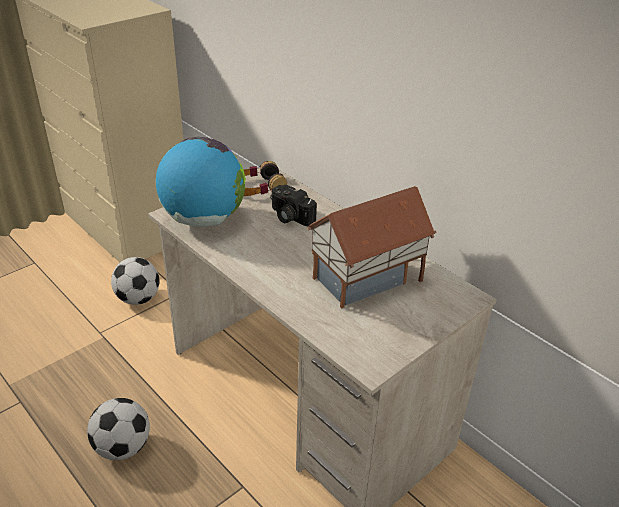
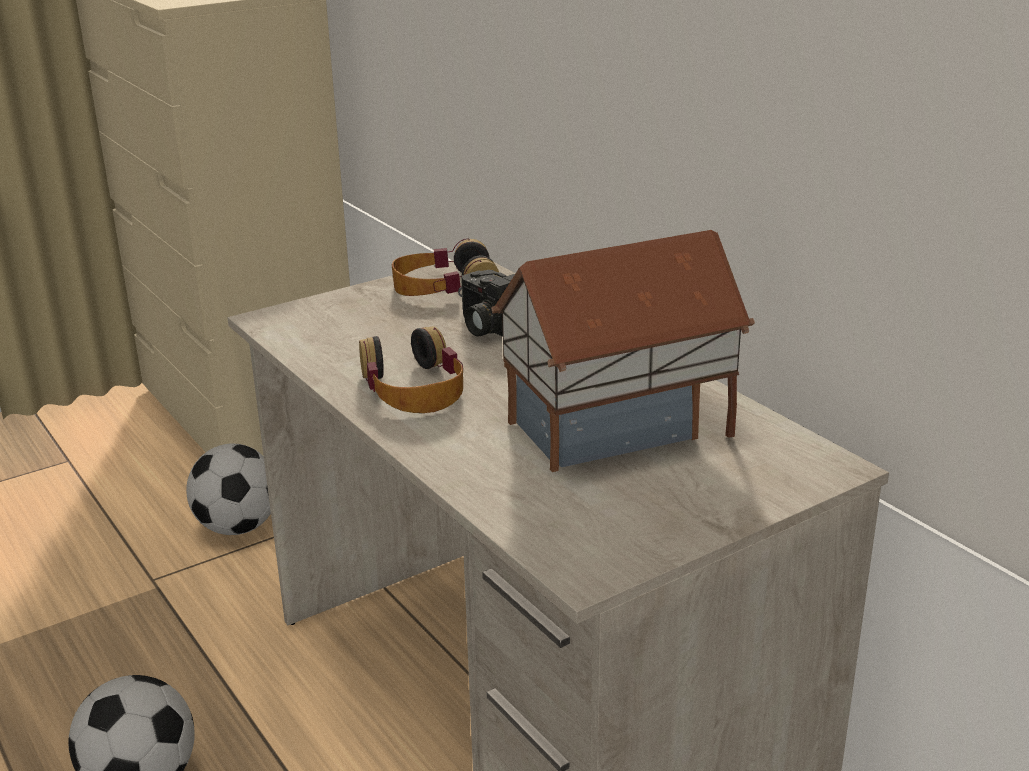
camera: 10 degrees right, 10 degrees down
(203, 219) = (326, 328): globe -> none
(259, 257) = (414, 387): none -> headphones

